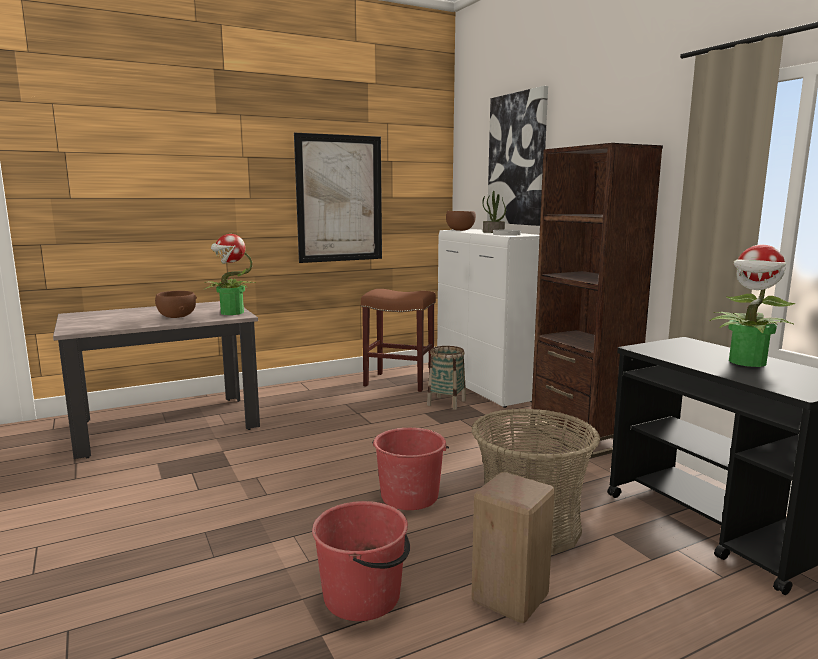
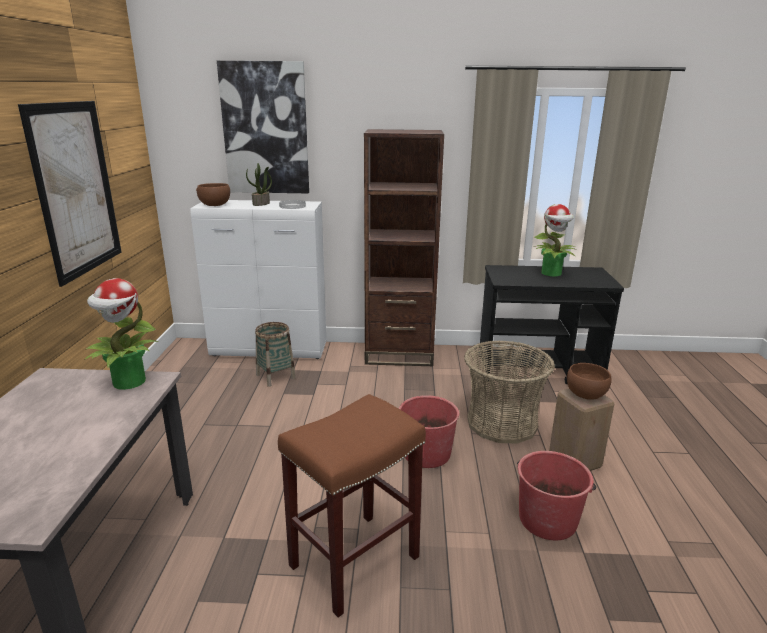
camera: 60 degrees left, 10 degrees up
(176, 317) = (85, 421): brown bowl -> brown bowl (585, 395)
(400, 382) = (193, 379): brown stool -> brown stool (355, 560)

